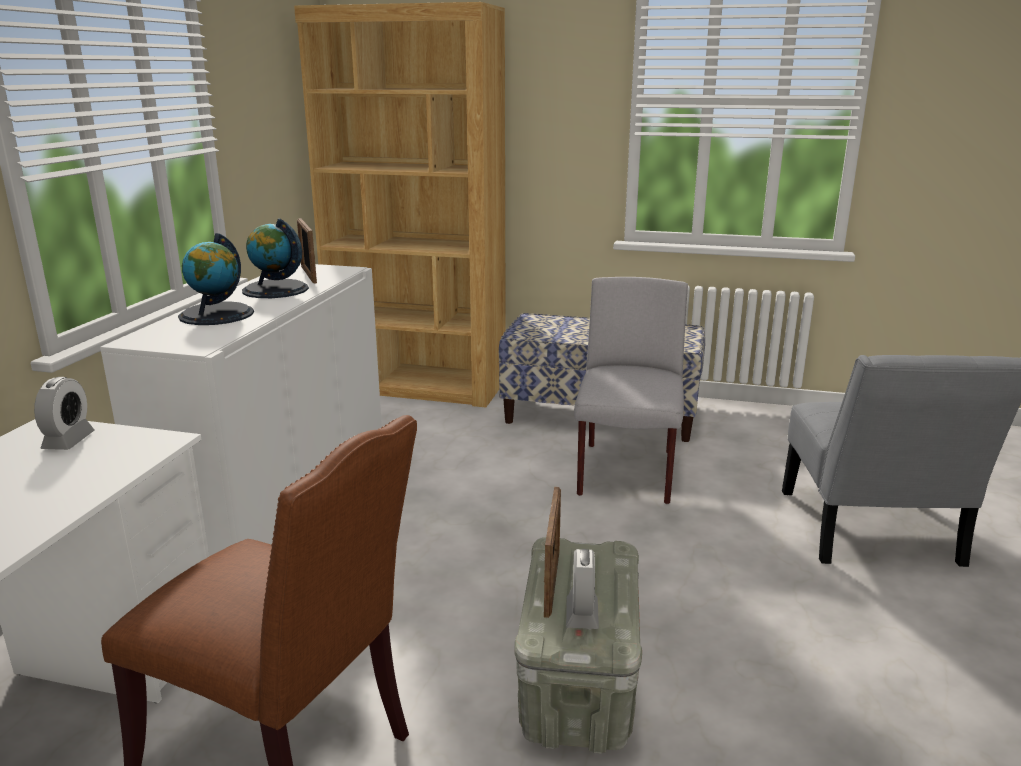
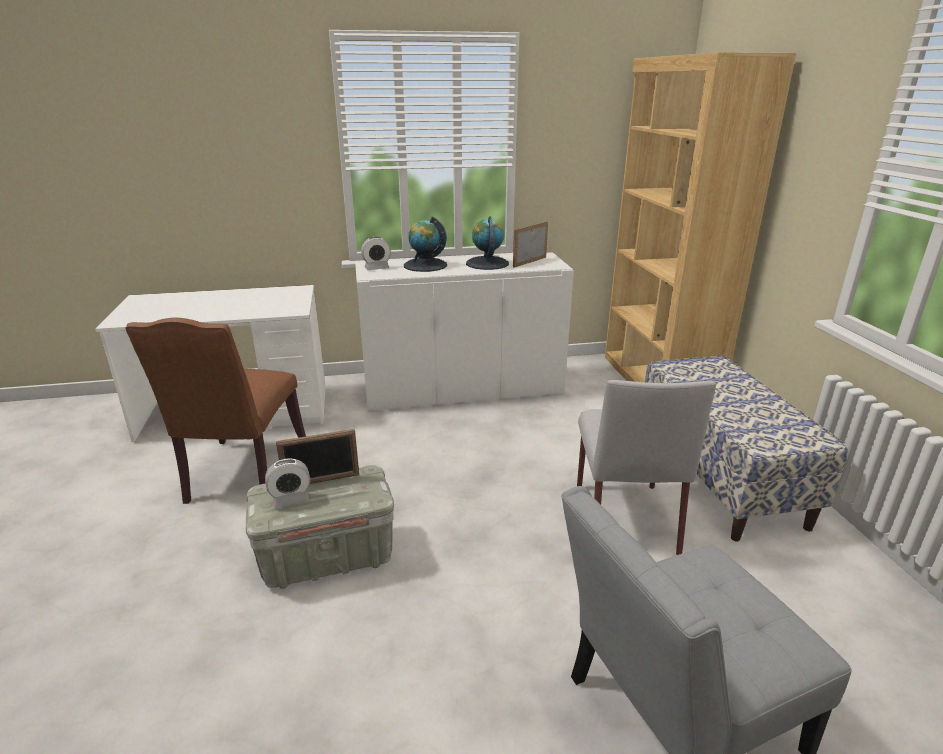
camera: 65 degrees right, 5 degrees up
(68, 441) = (287, 296): alarm clock -> alarm clock (377, 268)
(626, 474) = (624, 516): grey chair -> grey chair turned 105 degrees clockwise

